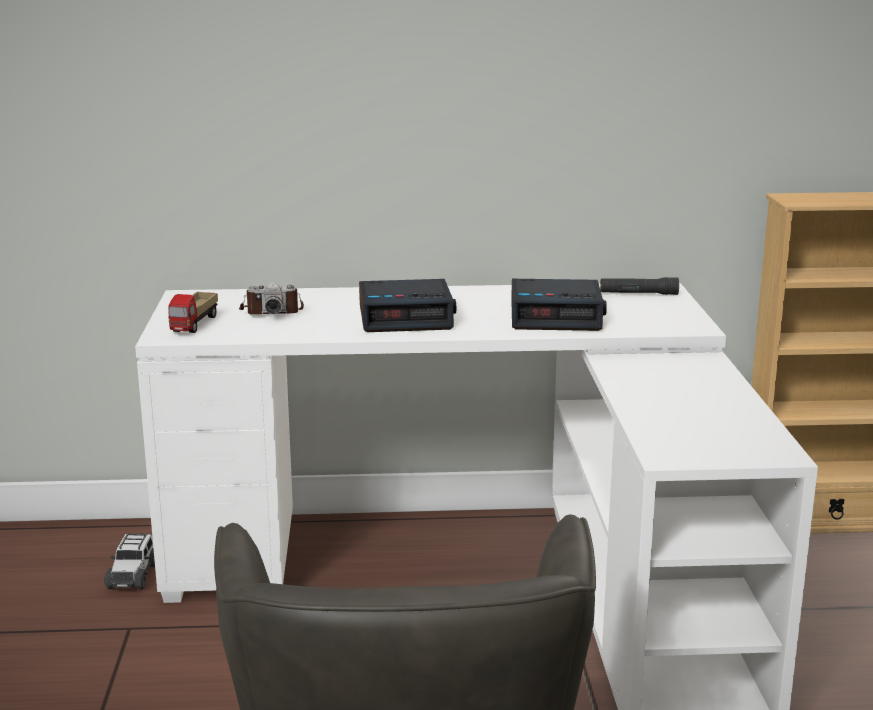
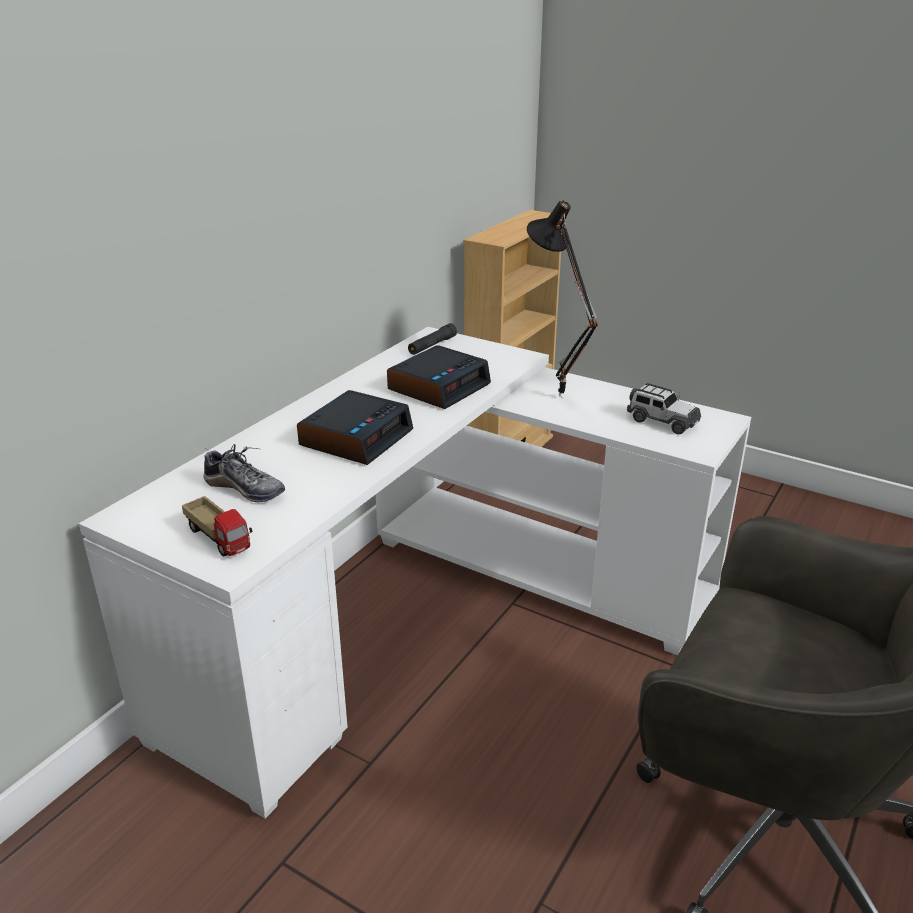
camera: 55 degrees left, 10 degrees up
(133, 575) = (190, 823): toy car -> toy car (662, 421)
(271, 311) = (245, 489): camera -> shoe
(661, 371) = (557, 397): none -> black table lamp

